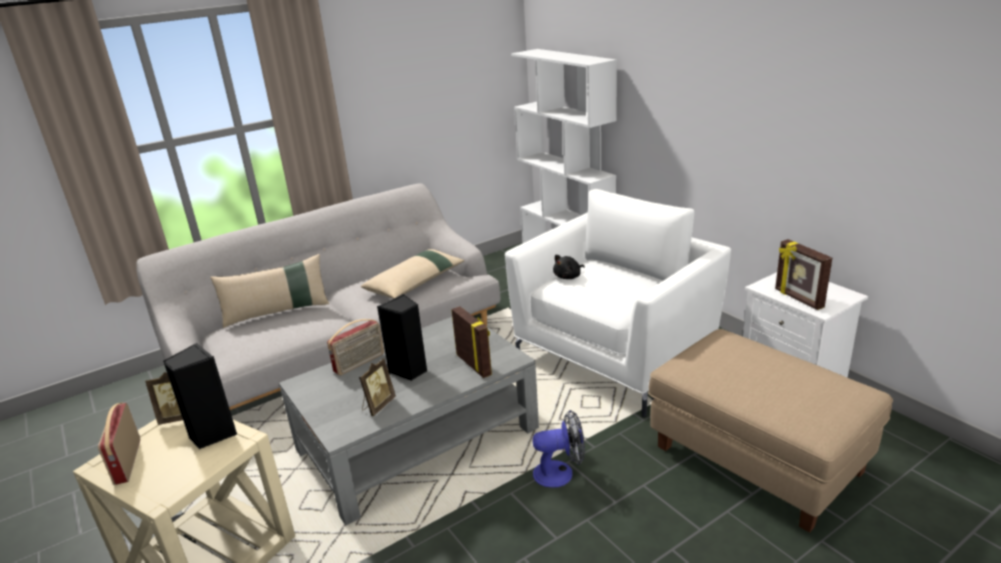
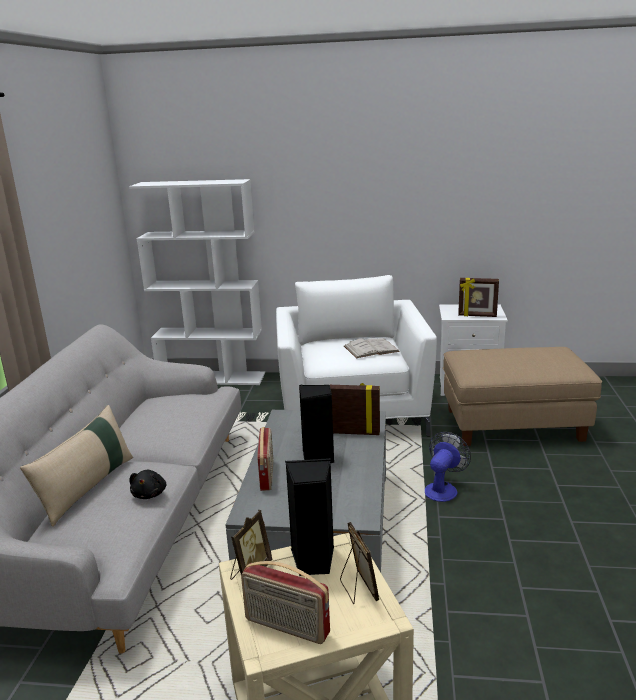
camera: 50 degrees left, 5 degrees down
(378, 405) = (346, 487): picture frame -> picture frame (358, 589)
(415, 282) = (183, 410): beige pillow -> none
(568, 277) = (321, 355): black plush toy -> black plush toy (150, 494)
(619, 289) = (371, 349): none -> white book

